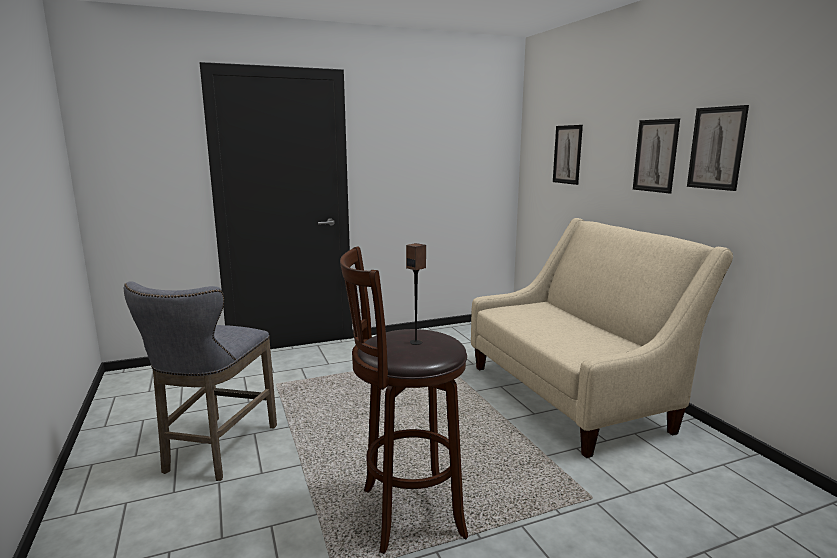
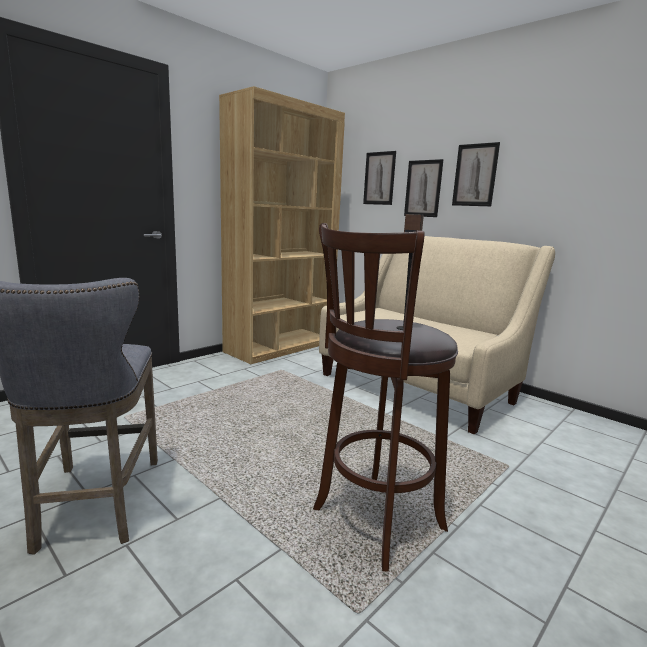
camera: 25 degrees left, 0 degrees up
(457, 333) = (280, 347): none -> brown bookcase
(716, 148) = (536, 166): picture -> picture (423, 188)

